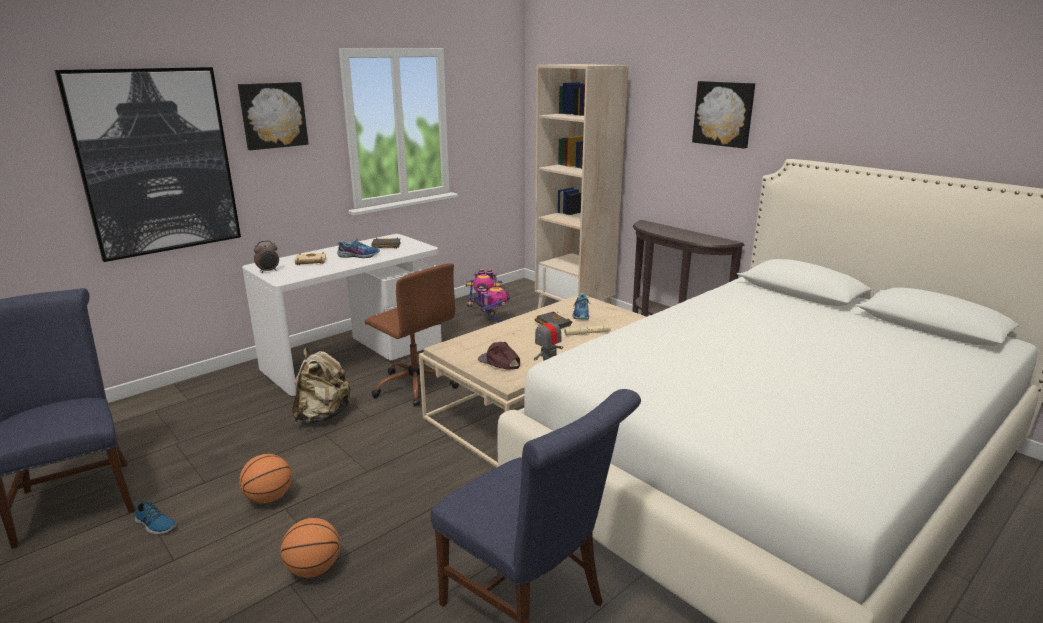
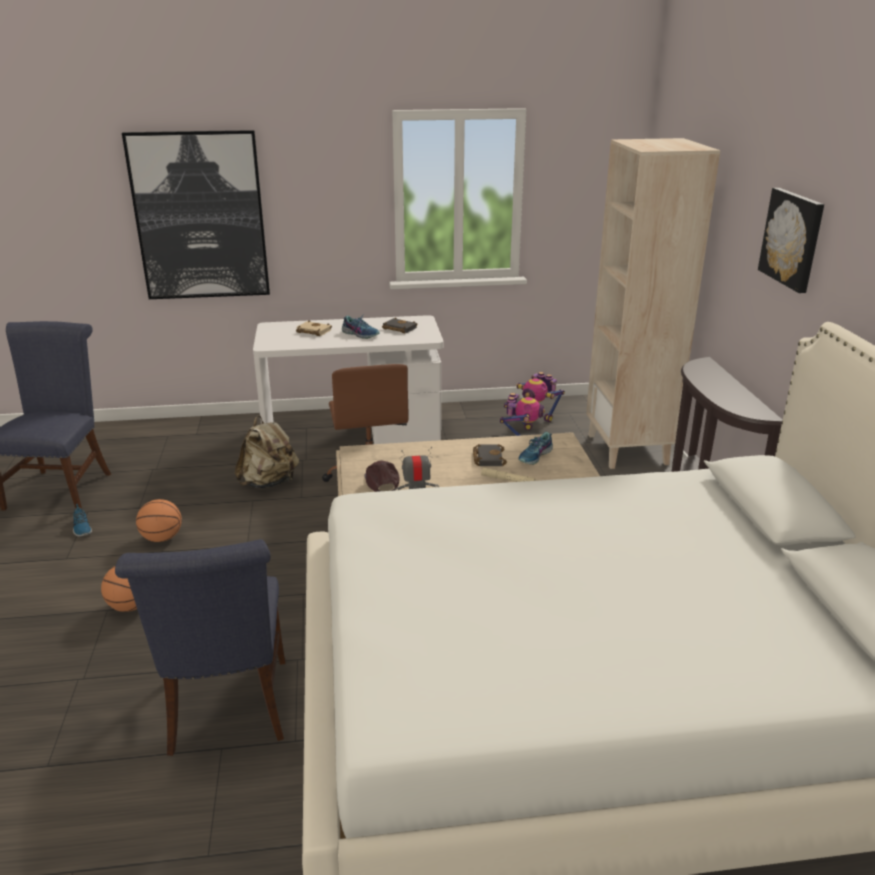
camera: 35 degrees right, 5 degrees up
(268, 271) = (269, 333): alarm clock -> none
(273, 115) = (313, 178): picture -> none

